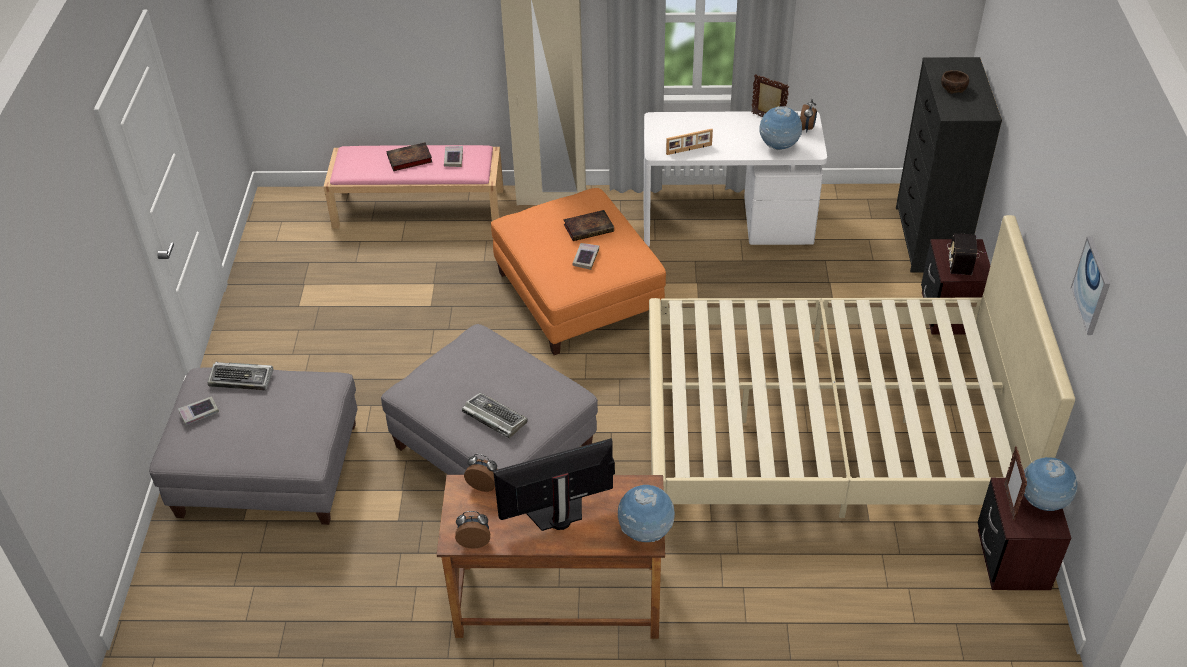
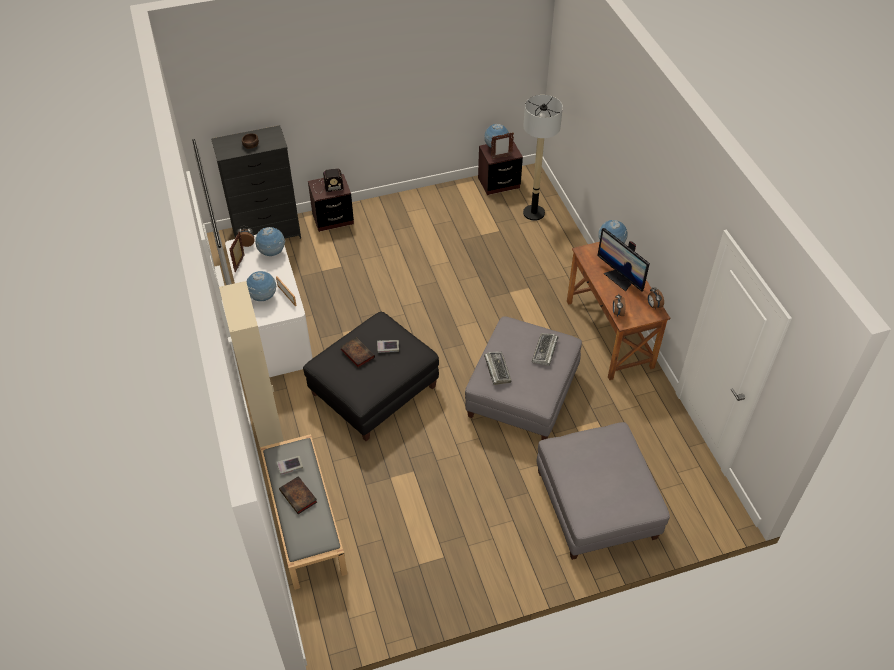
camera: 110 degrees left, 5 degrees up
(199, 413) = (616, 505): book -> none
(242, 379) = (577, 494): keyboard -> keyboard (497, 369)
(420, 207) = (304, 520): pink bench -> grey bench
(577, 295) = (374, 390): orange ottoman -> black ottoman
(694, 130) = (263, 297): none -> globe
(828, 426) = (442, 254): beige bed -> none
(909, 590) = (534, 213): none -> floor lamp
(1092, 285) = (446, 68): picture -> none

